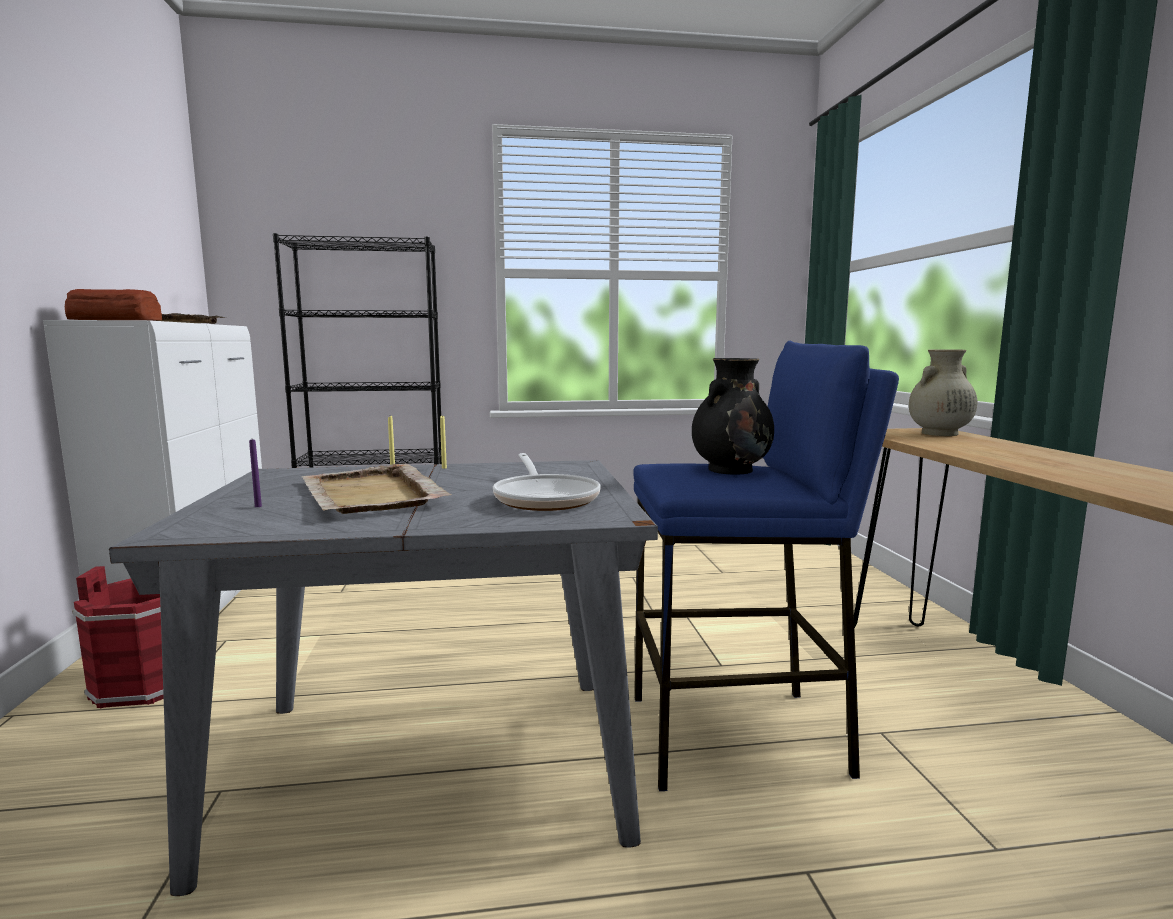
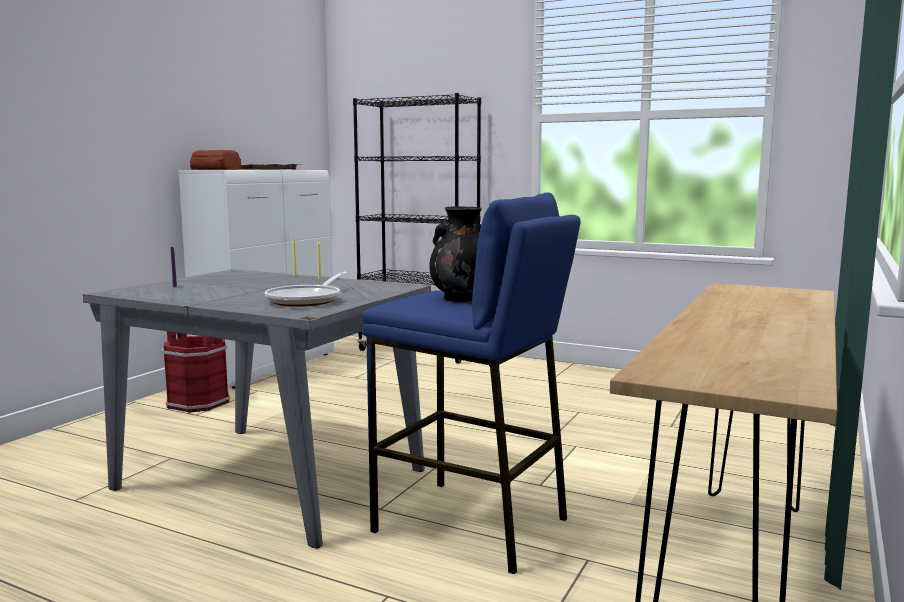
camera: 35 degrees right, 0 degrees up
(371, 494) = (236, 287): beige tray -> none
(938, 434) = (785, 295): beige vase -> none

